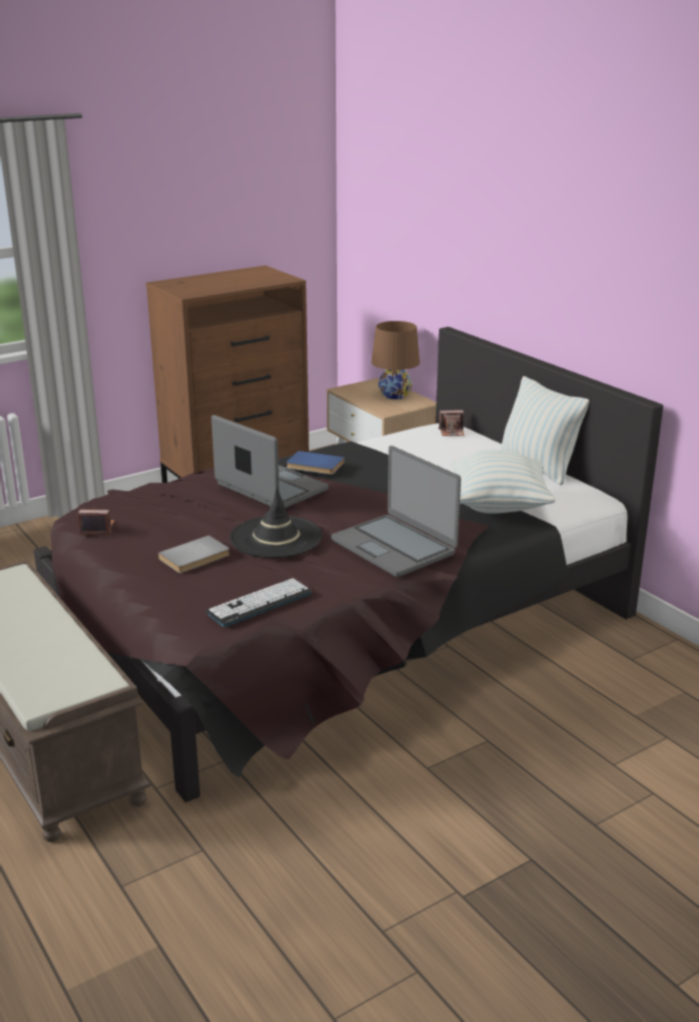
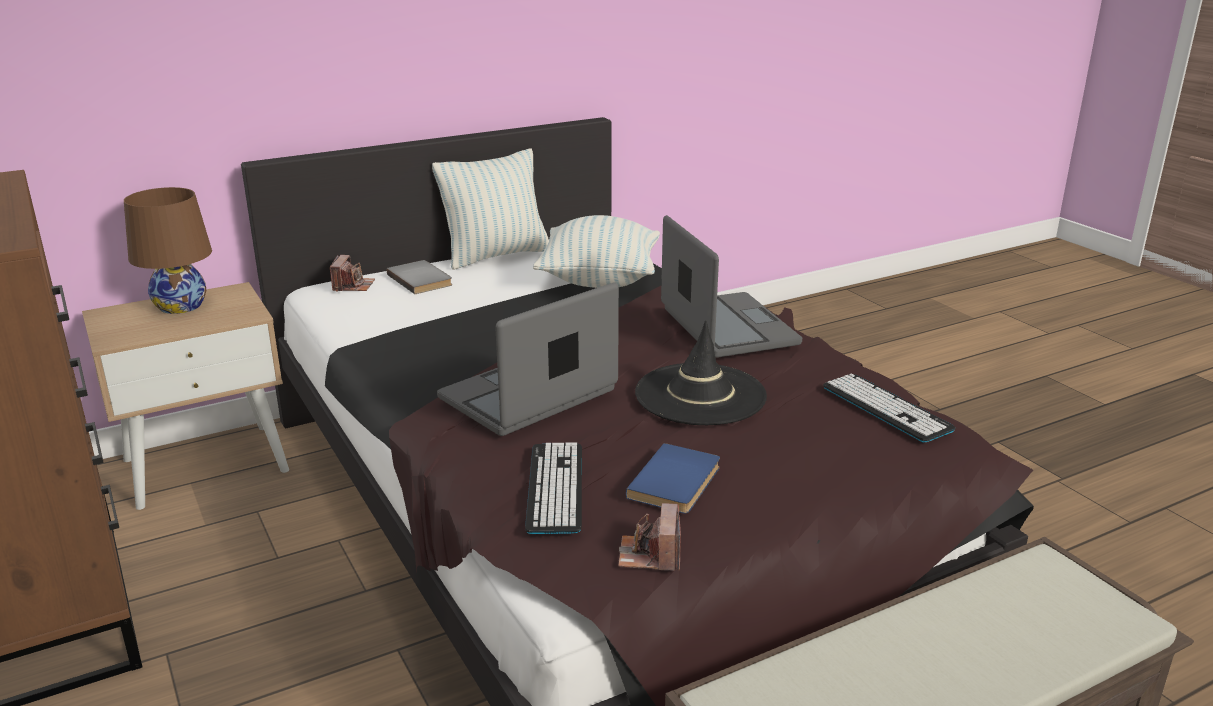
camera: 85 degrees left, 0 degrees up
(162, 501) = (555, 488): none -> keyboard
(196, 558) = (762, 454): grey book -> grey book (422, 279)
(314, 466) = (443, 368): blue book -> blue book (678, 482)
(394, 546) = (727, 327): laptop -> laptop turned 75 degrees counterclockwise

